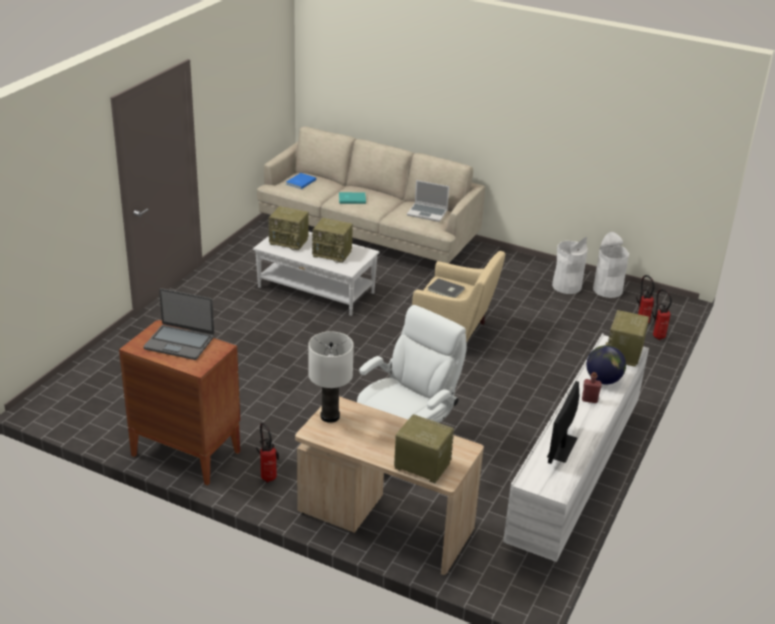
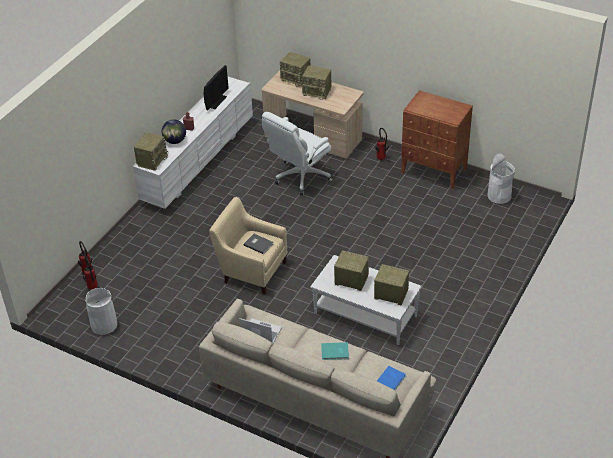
camera: 175 degrees left, 10 degrees up
(179, 342) = (438, 110): laptop -> none
(329, 416) = (345, 101): white table lamp -> none
(379, 437) = (317, 91): none -> radio
(566, 286) = (139, 328): white trash can -> white trash can (499, 196)

